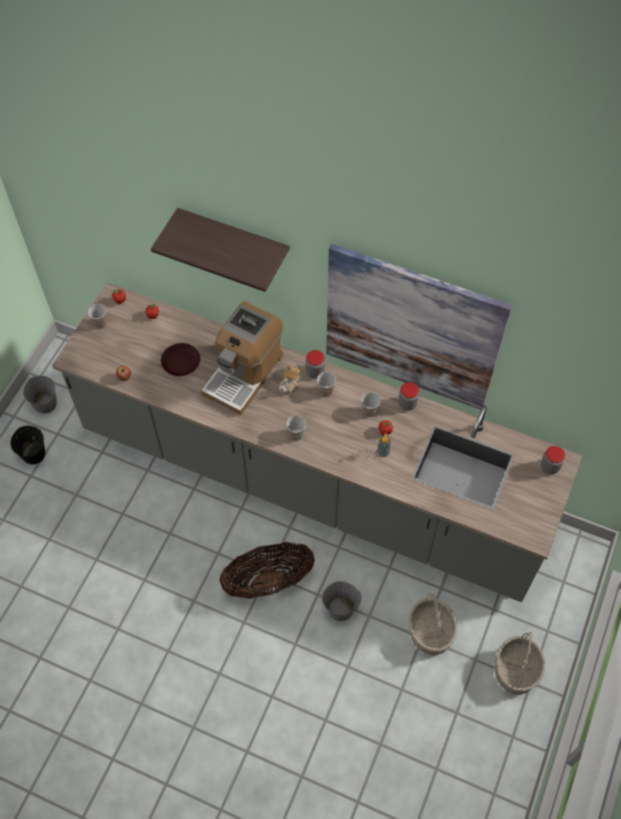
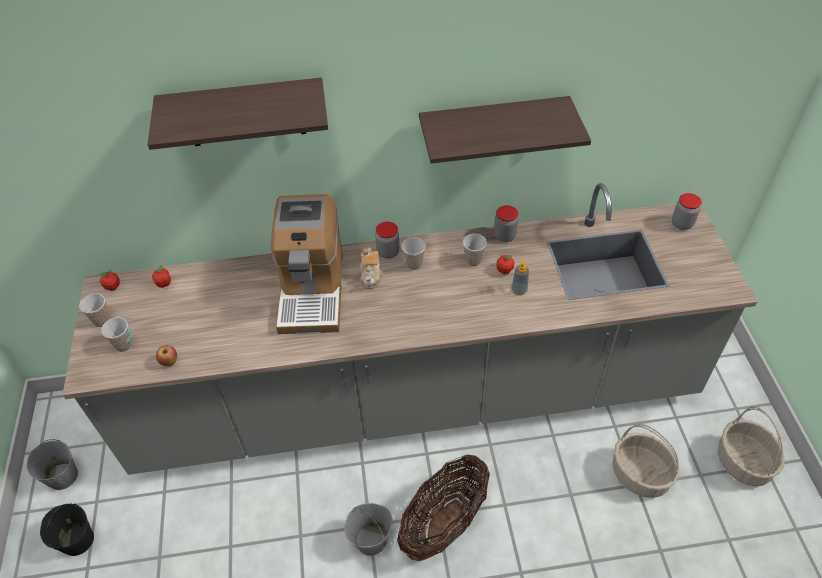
camera: 30 degrees left, 10 degrees down
(180, 362) = (229, 313): brown plate -> none
(296, 434) = (415, 320): cup -> cup (124, 345)
(341, 609) = (538, 505): grey bucket -> grey bucket (371, 539)
(412, 328) = (493, 128): picture -> shelf

